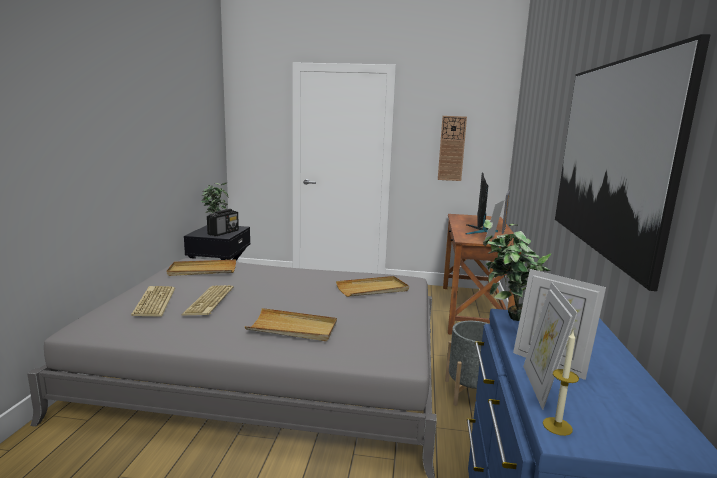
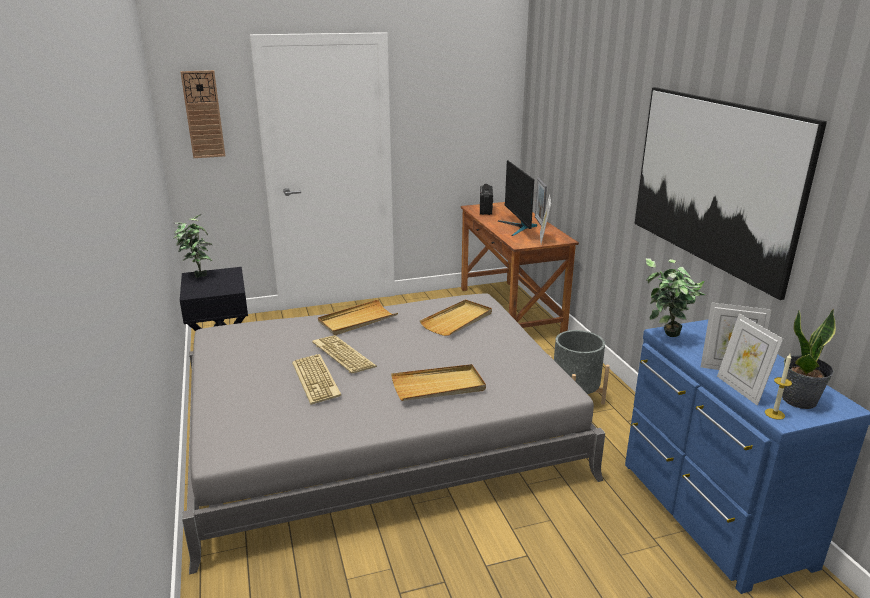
camera: 25 degrees left, 10 degrees up
(153, 301) = (255, 397): keyboard -> keyboard (342, 355)
(202, 270) = (253, 342): beige tray -> beige tray (357, 320)
(223, 232) = (224, 284): radio -> radio (485, 210)
(451, 148) = (459, 130): wall clock -> wall clock (203, 114)
(618, 422) = (799, 400): none -> potted plant

